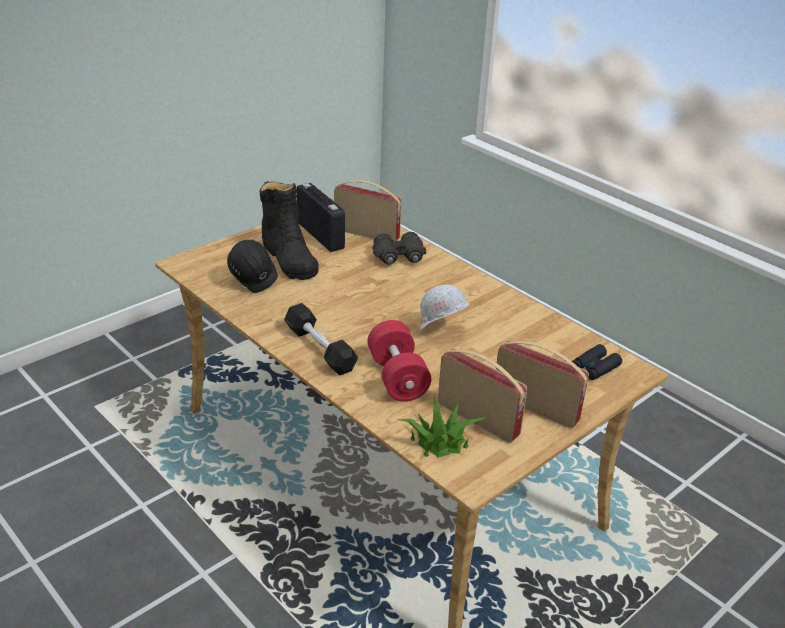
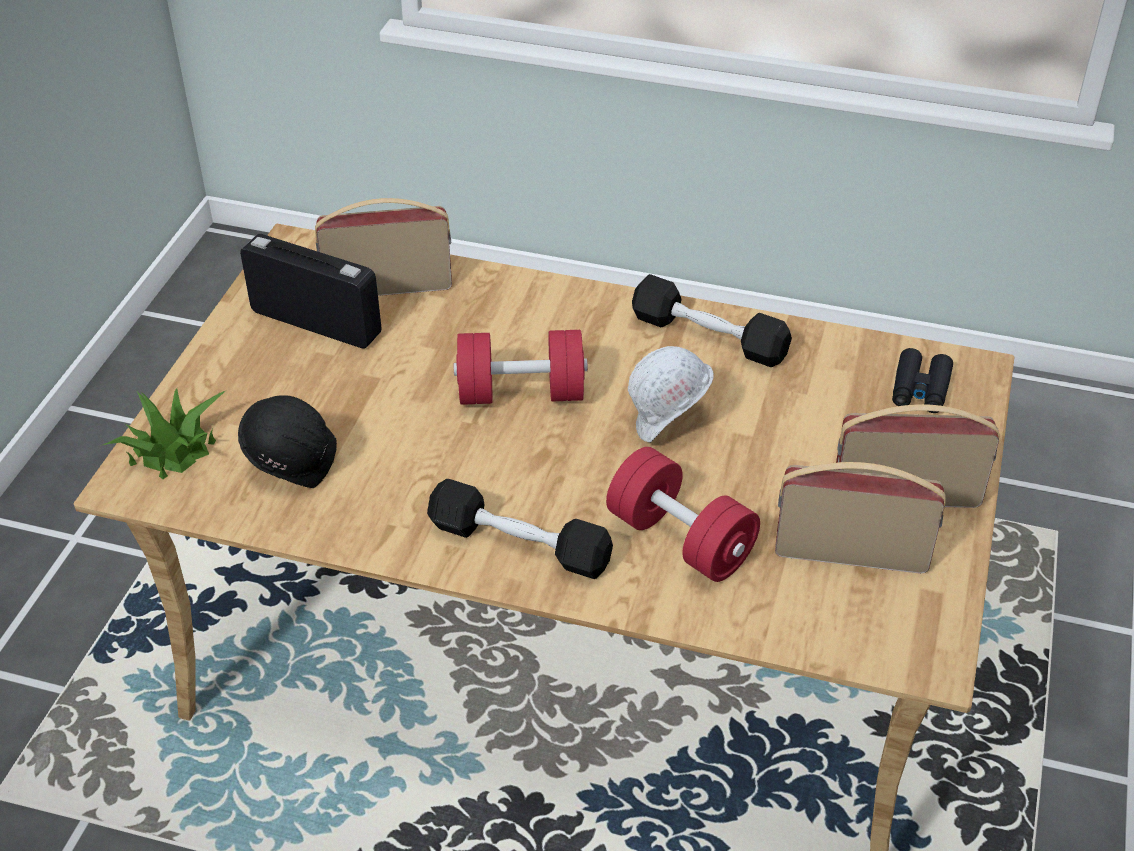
camera: 30 degrees left, 10 degrees up
(289, 258) = (307, 392): black boot -> none
(384, 293) = (521, 393): none -> red dumbbell
(399, 258) = (483, 313): black binoculars -> none
(439, 440) = (833, 619): potted plant -> potted plant (171, 449)
(501, 305) = (708, 336): none -> black dumbbell

